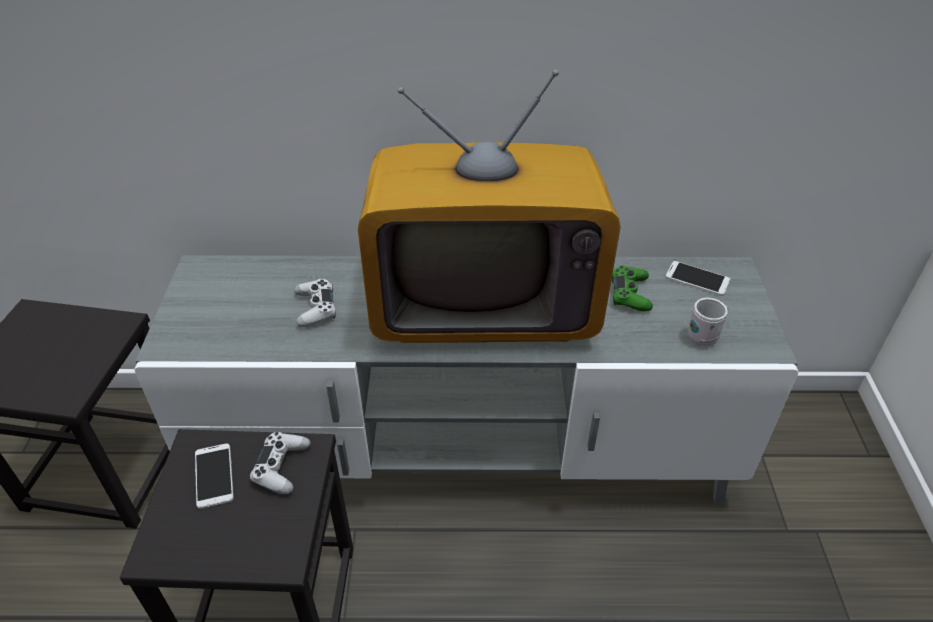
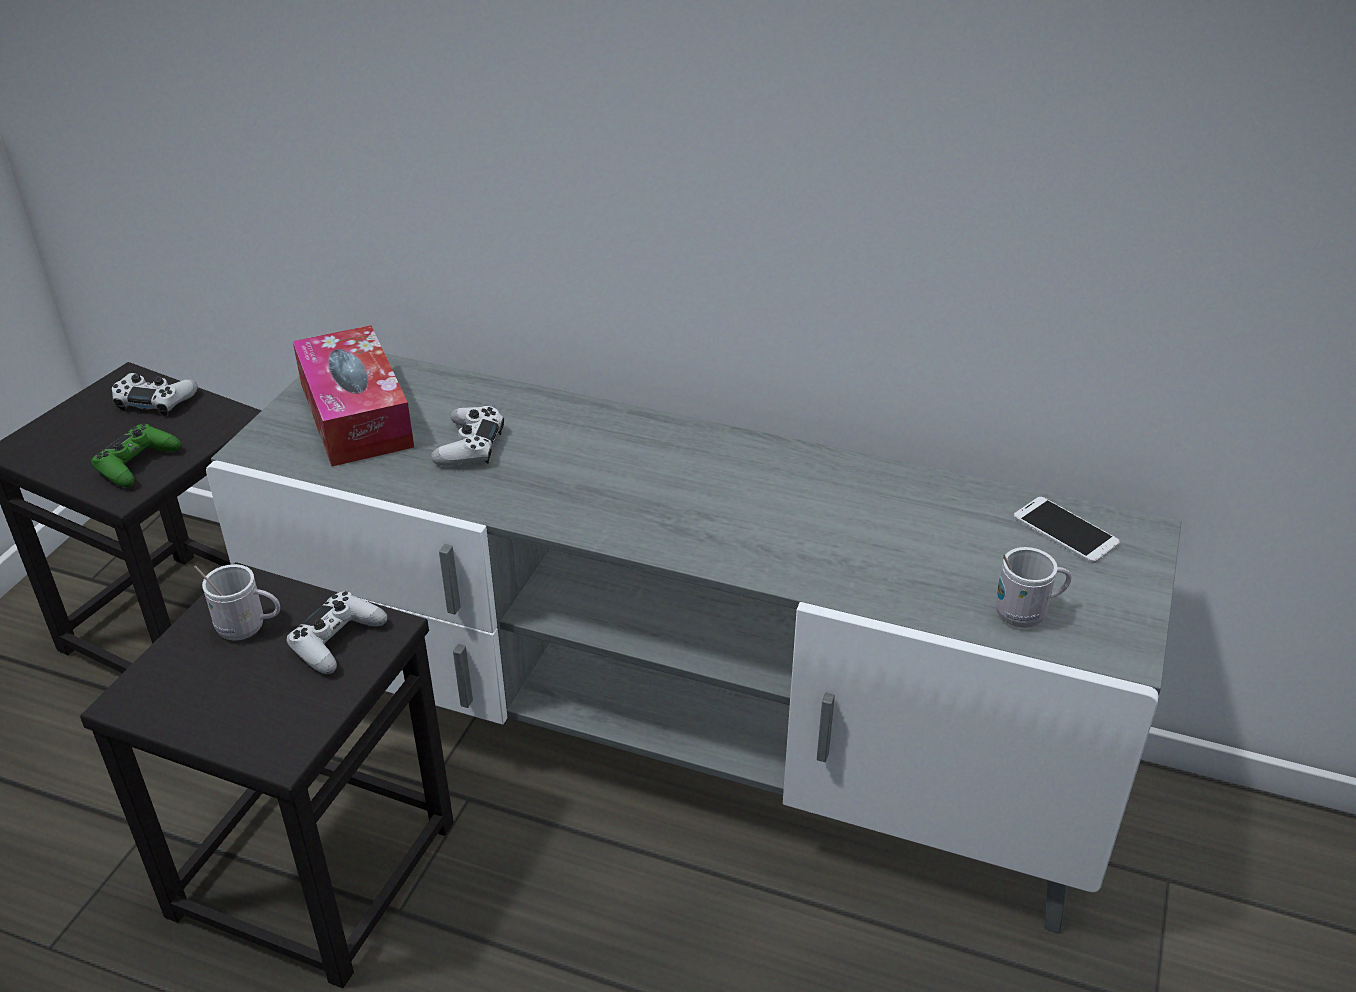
camera: 20 degrees right, 5 degrees down
(57, 324) = (155, 401): none -> white game controller
(214, 476) = (248, 628): phone -> white mug
(225, 304) = (356, 415): none -> tissue box
(483, 300) = (710, 487): television -> none
(630, 294) = (940, 528): green game controller -> green game controller (137, 464)

